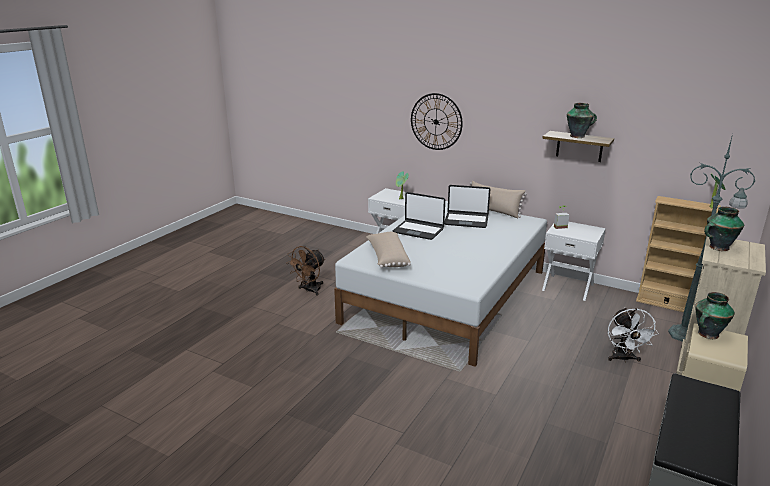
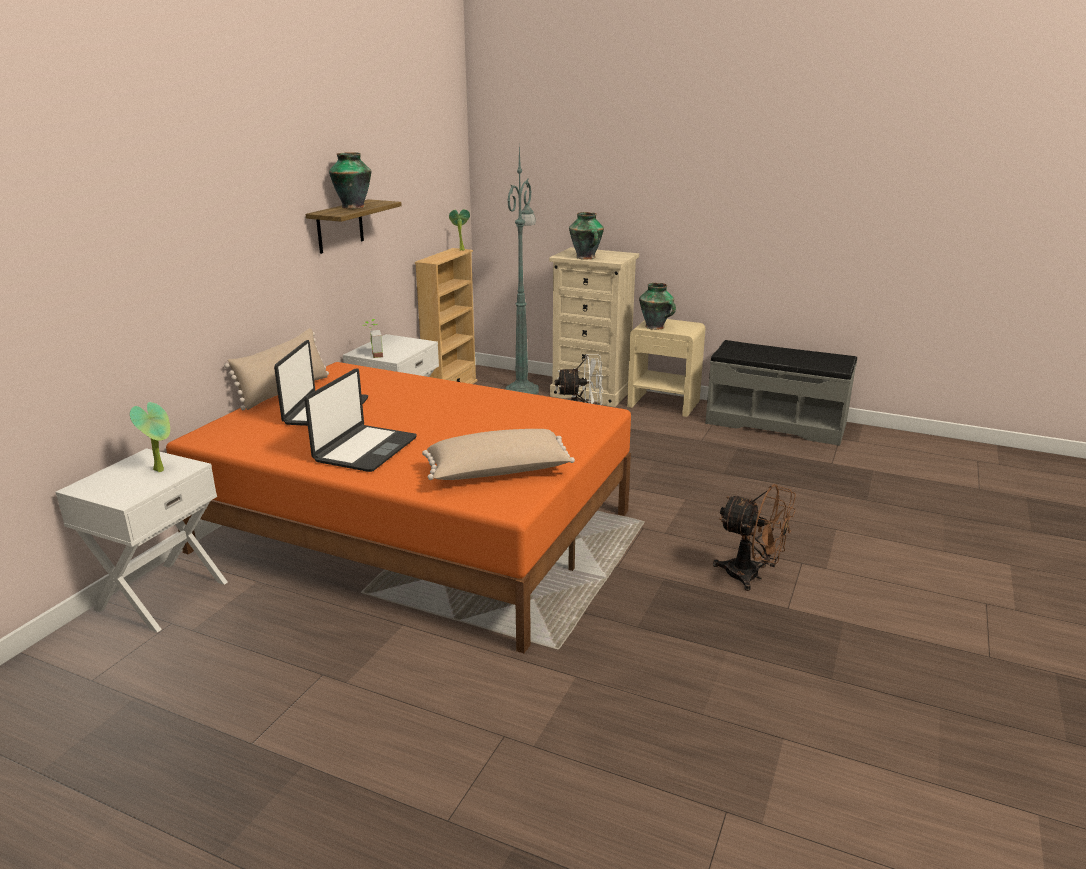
camera: 95 degrees left, 0 degrees up
(309, 290) = (369, 714): brown fan -> brown fan (751, 576)
(436, 122) = (130, 265): wall clock -> none
(447, 296) = (416, 530): white bed -> orange bed

